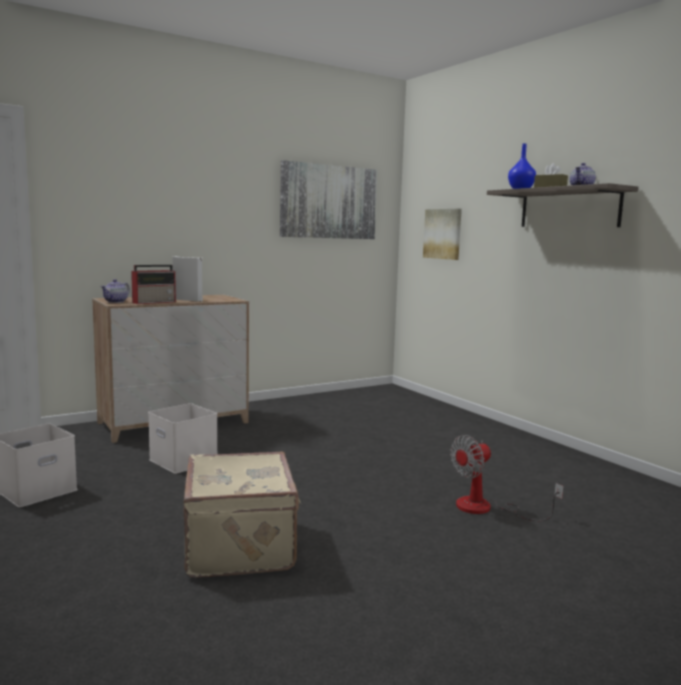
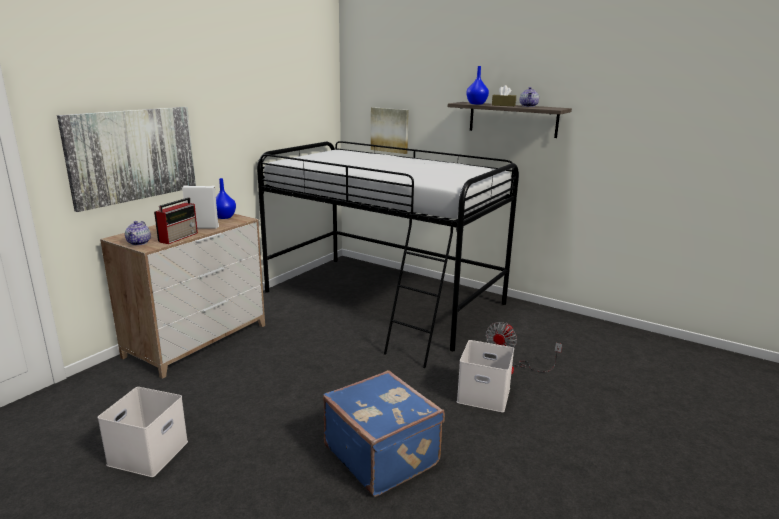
camera: 25 degrees left, 10 degrees up
(182, 460) = (249, 382): white storage box -> white storage box (482, 395)
(221, 298) = (224, 217): none -> blue vase
(242, 545) = (382, 454): beige suitcase -> blue suitcase
(329, 202) = (288, 105): picture -> picture (133, 155)
(398, 423) = (384, 299): none -> black bed

